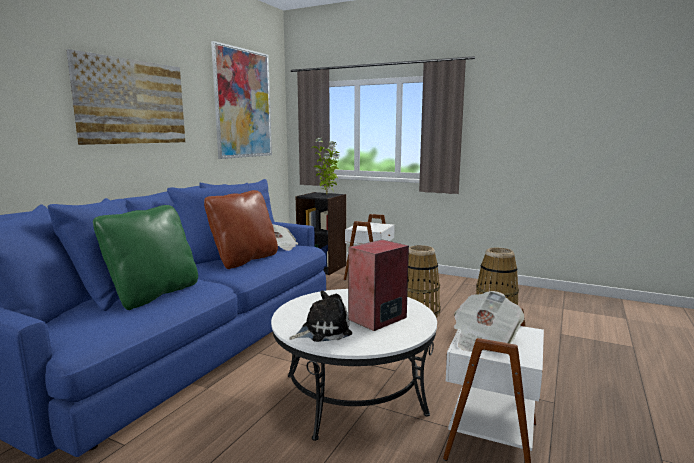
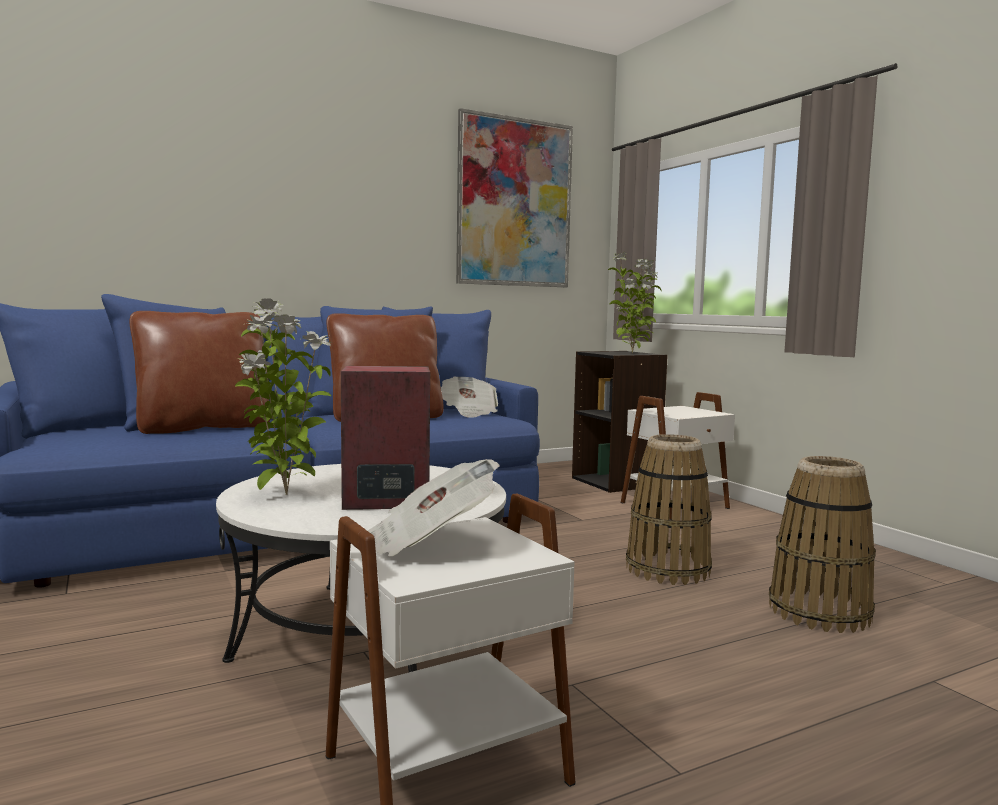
camera: 35 degrees right, 5 degrees down
(132, 102) = (314, 194): picture -> none
(154, 294) = (204, 427): green pillow -> brown pillow
(323, 331) = (283, 495): plush toy -> potted plant

